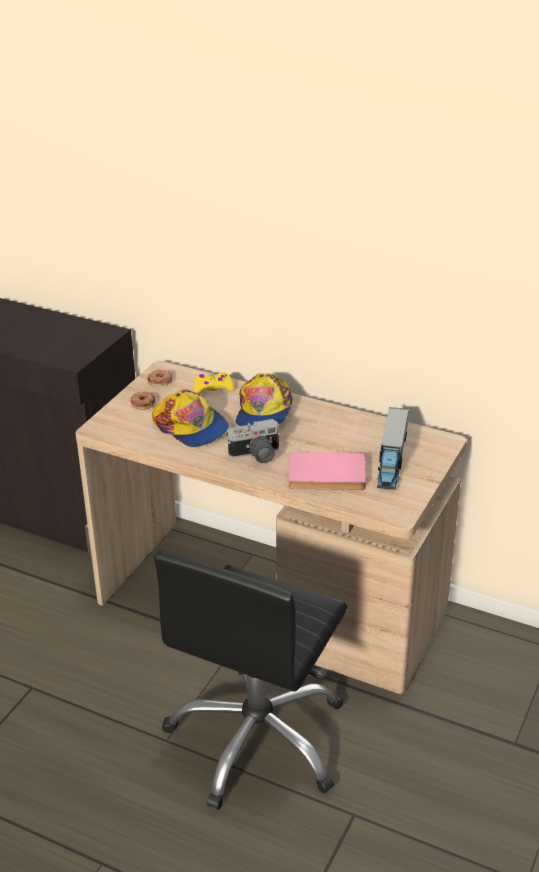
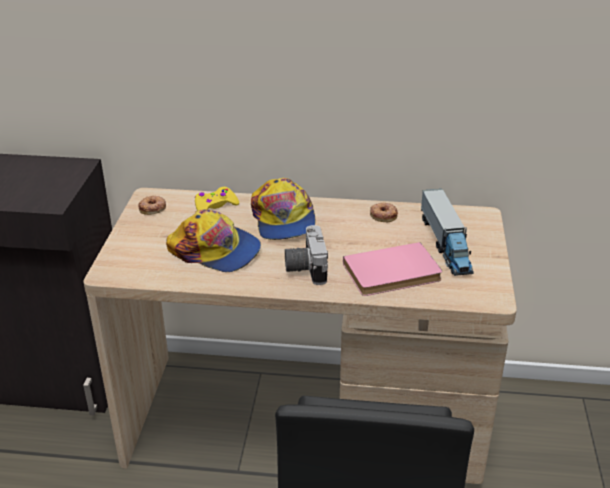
camera: 20 degrees left, 0 degrees up
(143, 403) = (146, 235): donut -> donut (383, 215)
(256, 456) = (305, 268): camera -> camera turned 120 degrees clockwise

